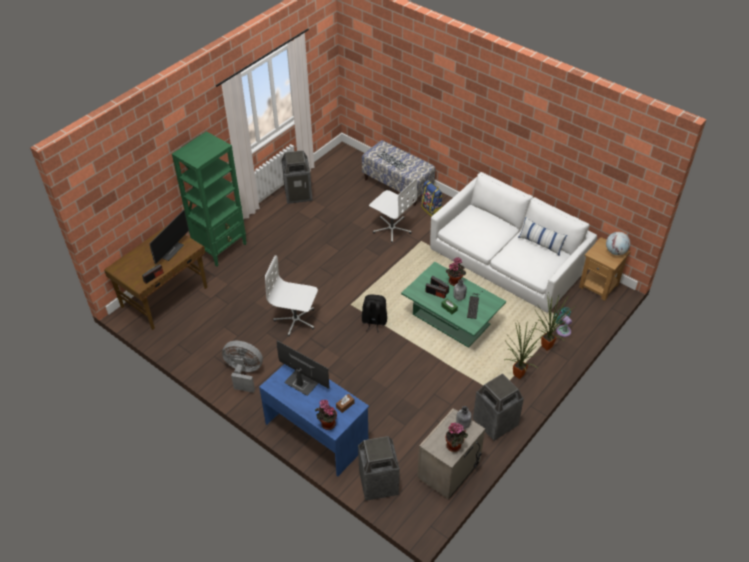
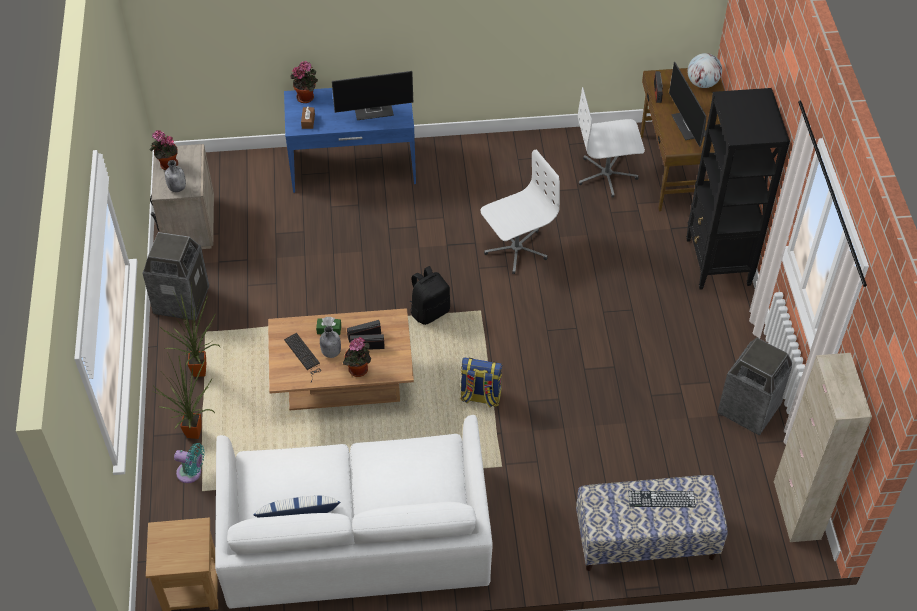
camera: 135 degrees right, 5 degrees up
(221, 248) = (718, 263): green bookcase -> black bookcase
(244, 373) = (492, 164): grey fan -> none
(332, 159) = (796, 510): none -> beige cabinet
(378, 483) = (247, 170): trash can -> none
(392, 229) = (561, 455): white office chair -> white office chair (607, 175)
(432, 210) = (546, 534): backpack -> backpack (480, 396)
(451, 320) = (343, 381): green coffee table -> brown coffee table
(615, 251) = (167, 557): globe -> globe (702, 83)

